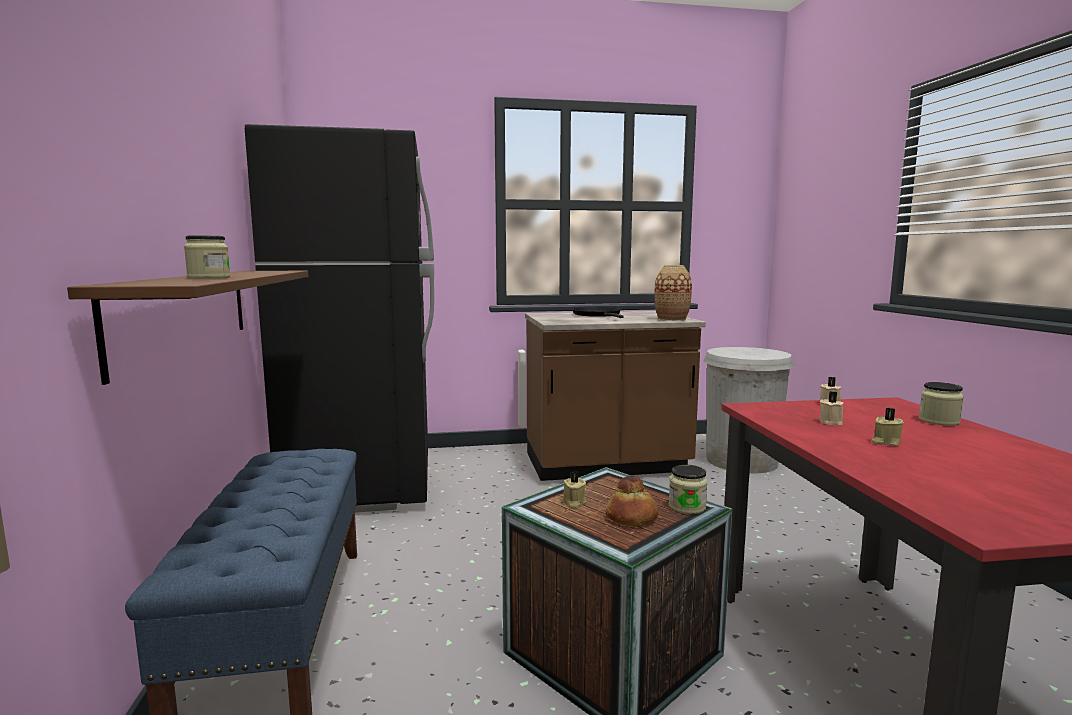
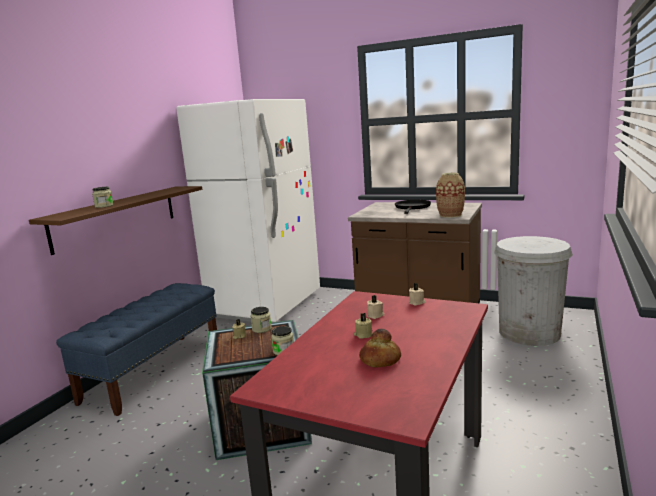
camera: 35 degrees right, 5 degrees up
(362, 483) = (266, 304): black fridge -> white fridge
(632, 517) = (248, 350): bread -> bread (380, 360)
(939, 421) = (448, 328): jar -> jar (261, 329)

